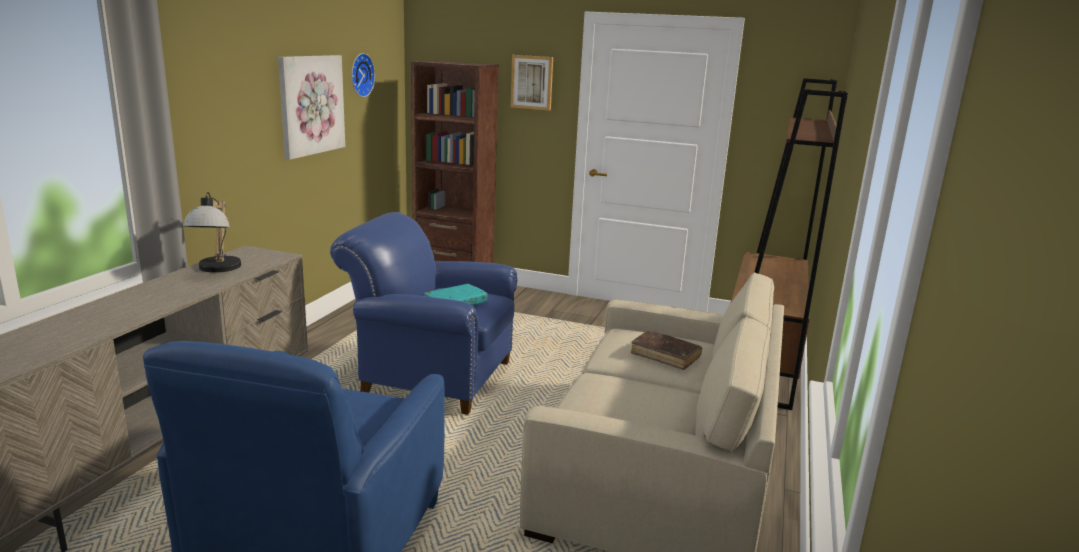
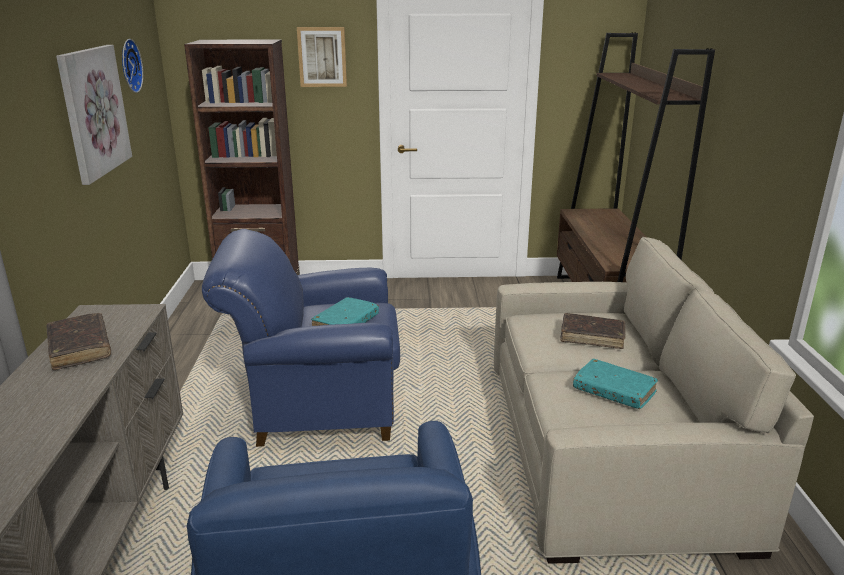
camera: 20 degrees left, 5 degrees up
(217, 270) = (80, 348): table lamp -> brown book
(638, 398) = (614, 391): none -> turquoise book

